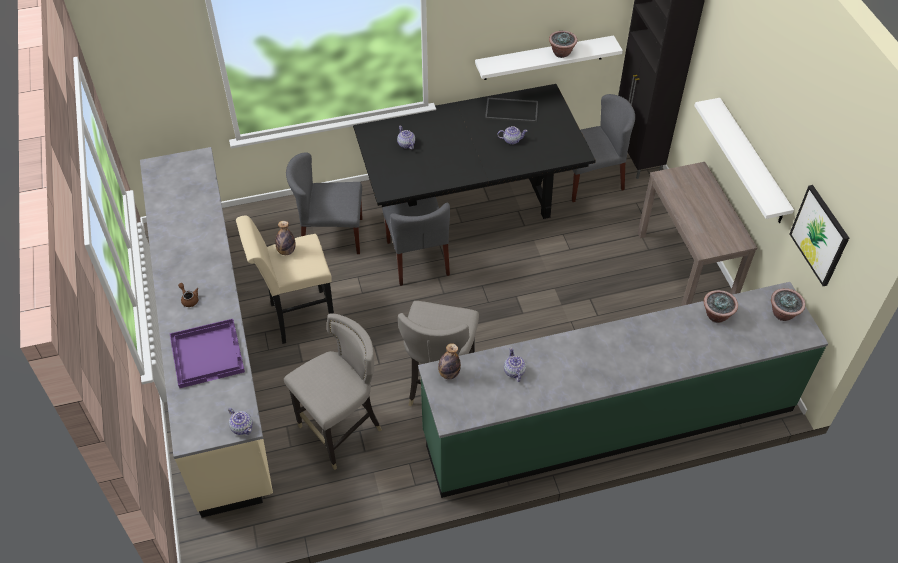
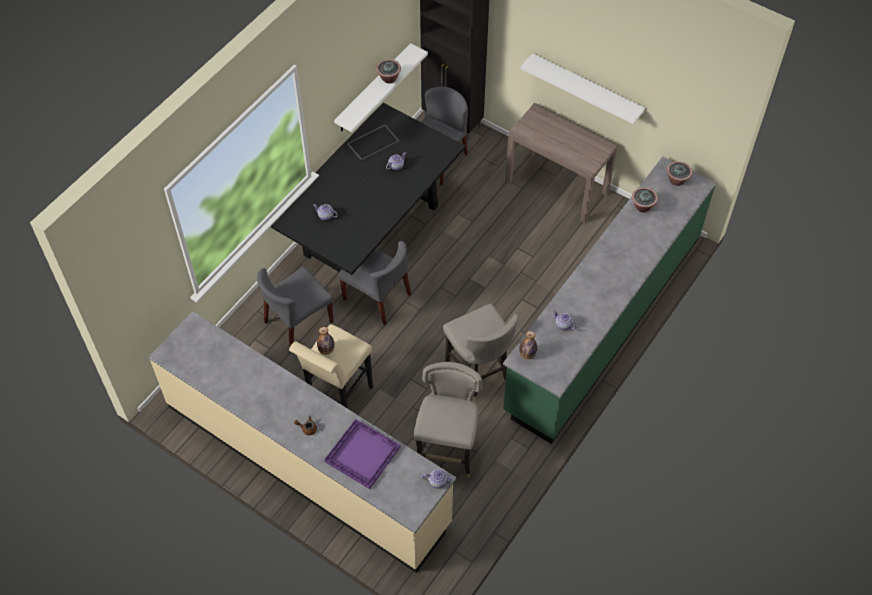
camera: 40 degrees left, 5 degrees up
(820, 235) = (677, 116): picture -> none

